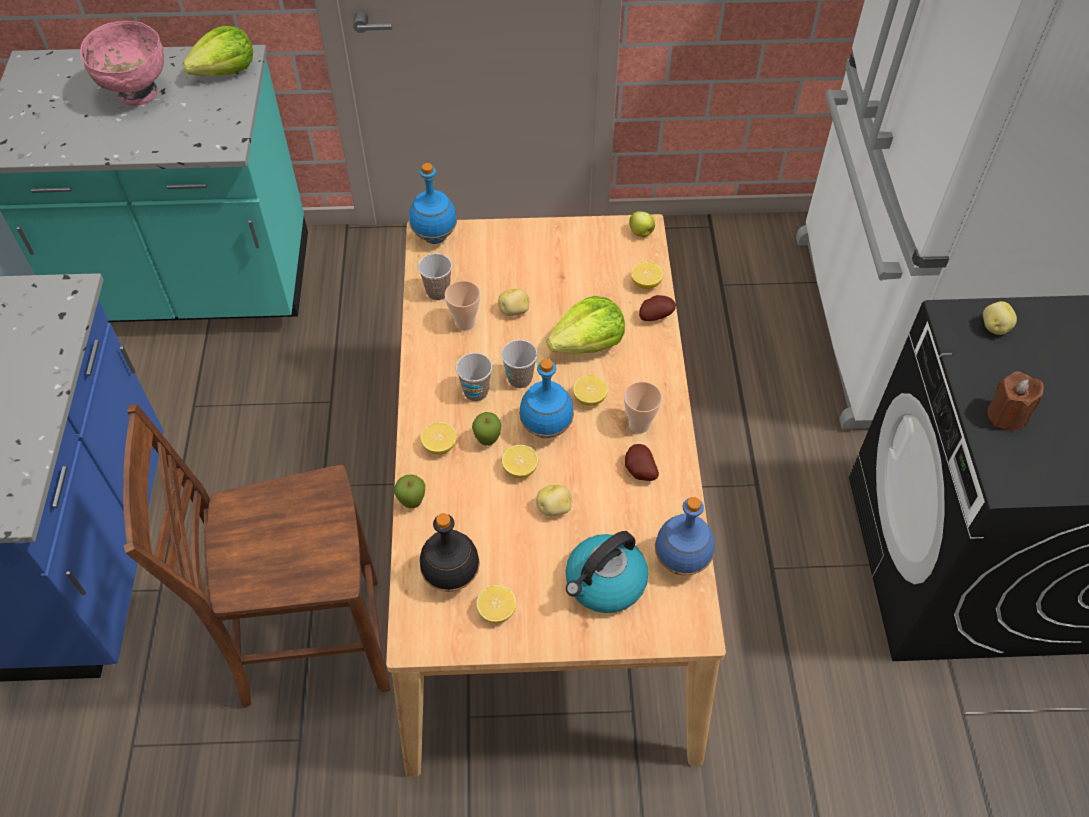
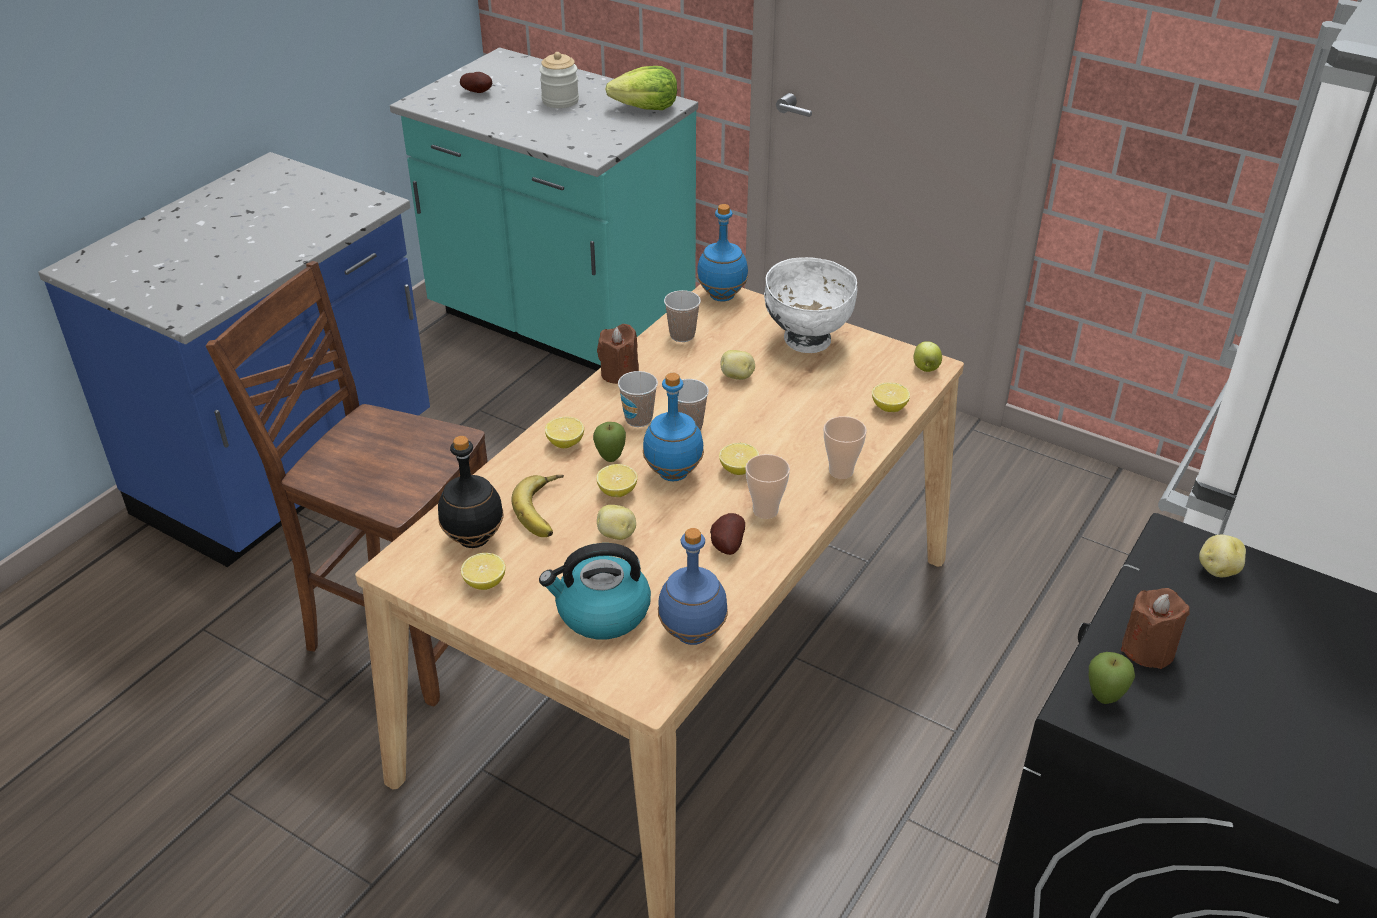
camera: 35 degrees right, 15 degrees down
(137, 94) = (560, 101): pink bowl -> jar
(412, 503) = (498, 472): apple -> apple (1103, 698)
(421, 355) = (619, 373): none -> brown candle
(465, 323) = (682, 367): cup -> cup (841, 471)
(482, 517) = (546, 510): none -> banana
(536, 249) = (806, 341): none -> white bowl
(588, 343) = (781, 429): lettuce -> none
(655, 316) = (871, 436): potato -> potato (478, 92)

